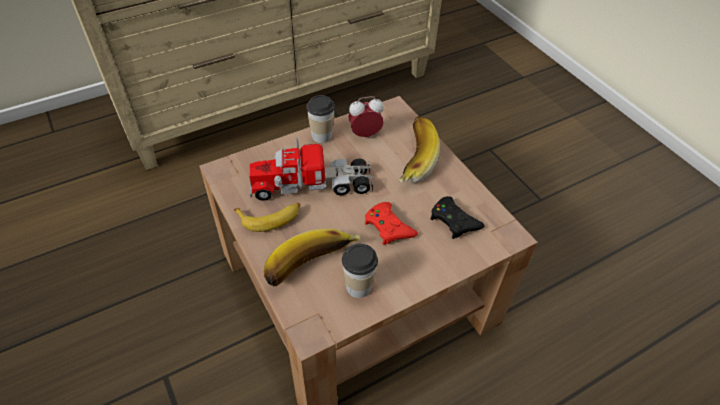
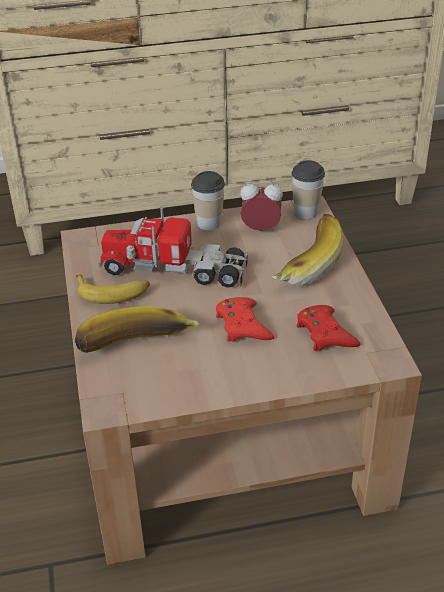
camera: 20 degrees right, 10 degrees down
(358, 286) = (179, 376): cup -> cup (306, 211)
(454, 221) = (325, 334): black game controller -> red game controller

